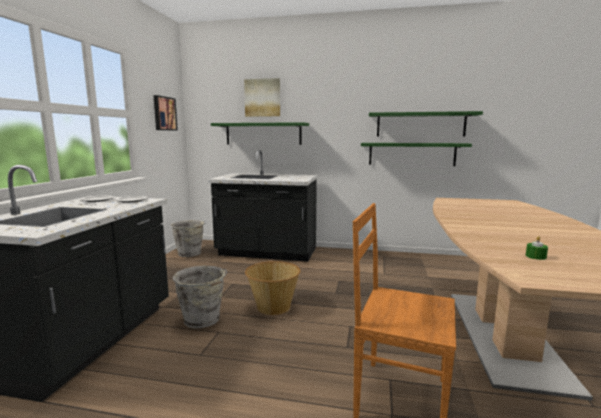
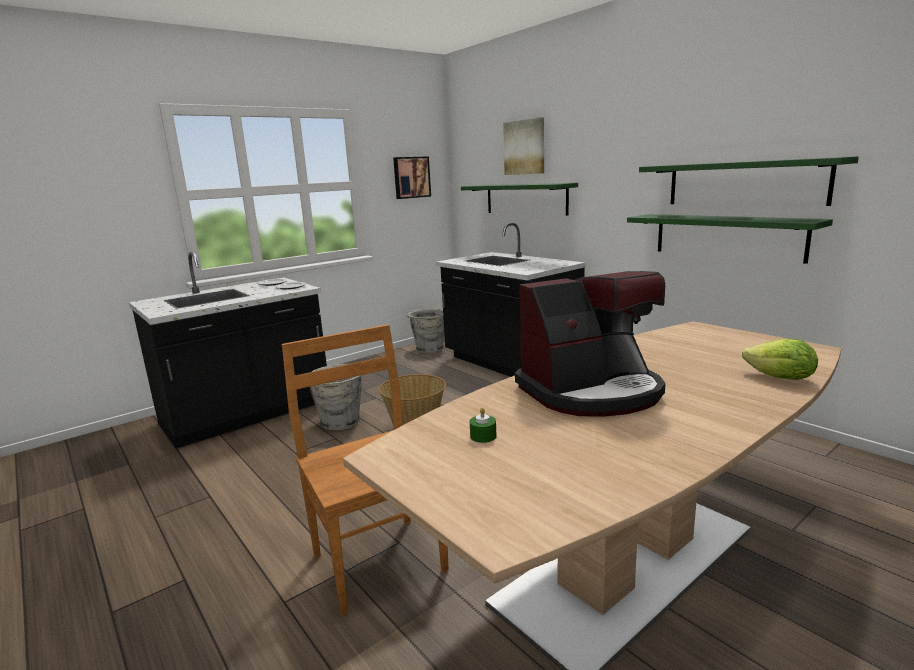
camera: 40 degrees right, 5 degrees up
(502, 229) = (591, 392): none -> coffee machine
(538, 212) = (780, 378): none -> lettuce

